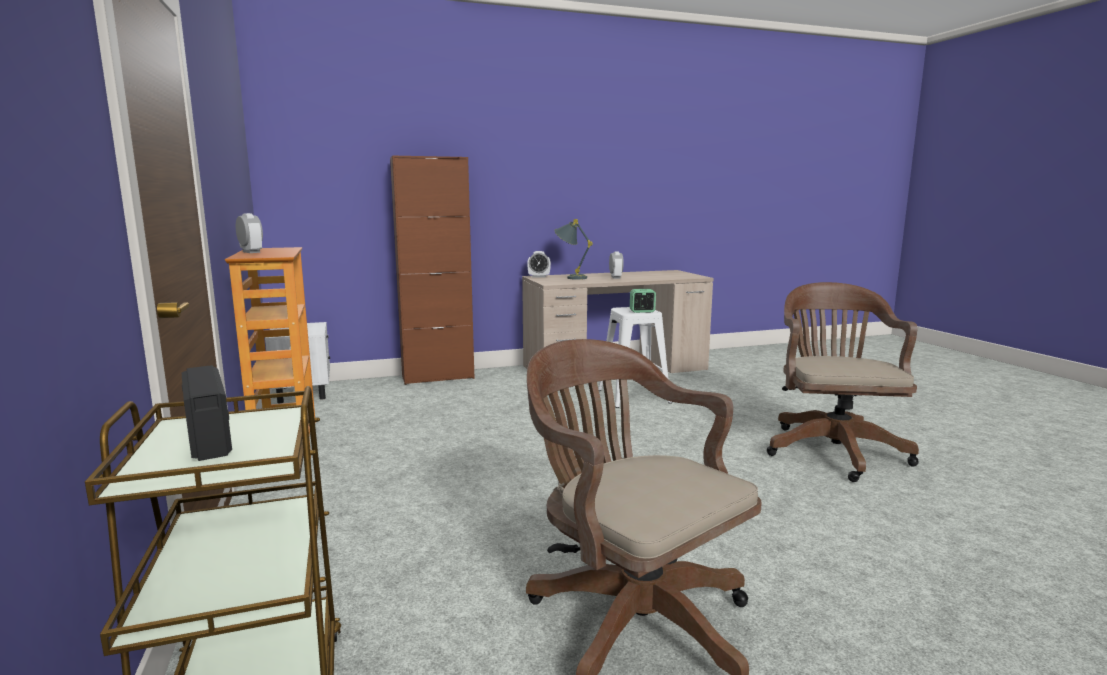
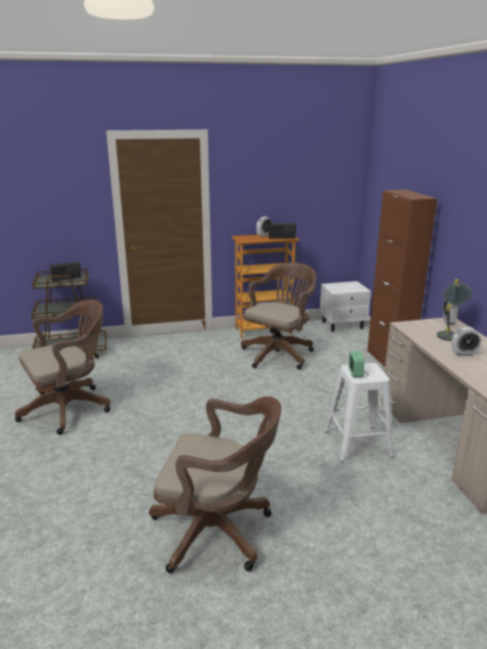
camera: 95 degrees right, 10 degrees up
(283, 249) = (282, 238): none -> radio
(394, 429) = (279, 353): none -> brown office chair

